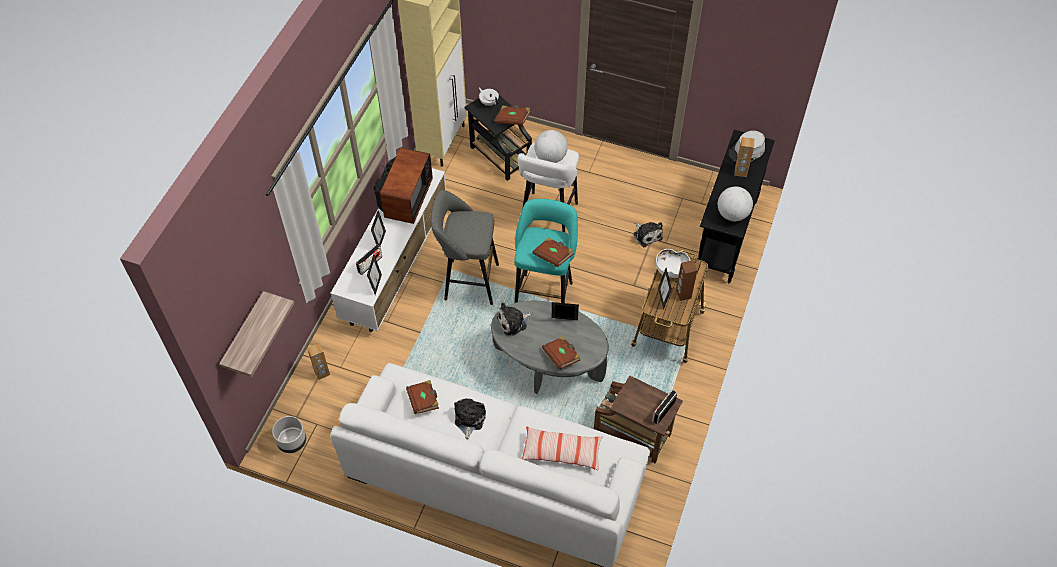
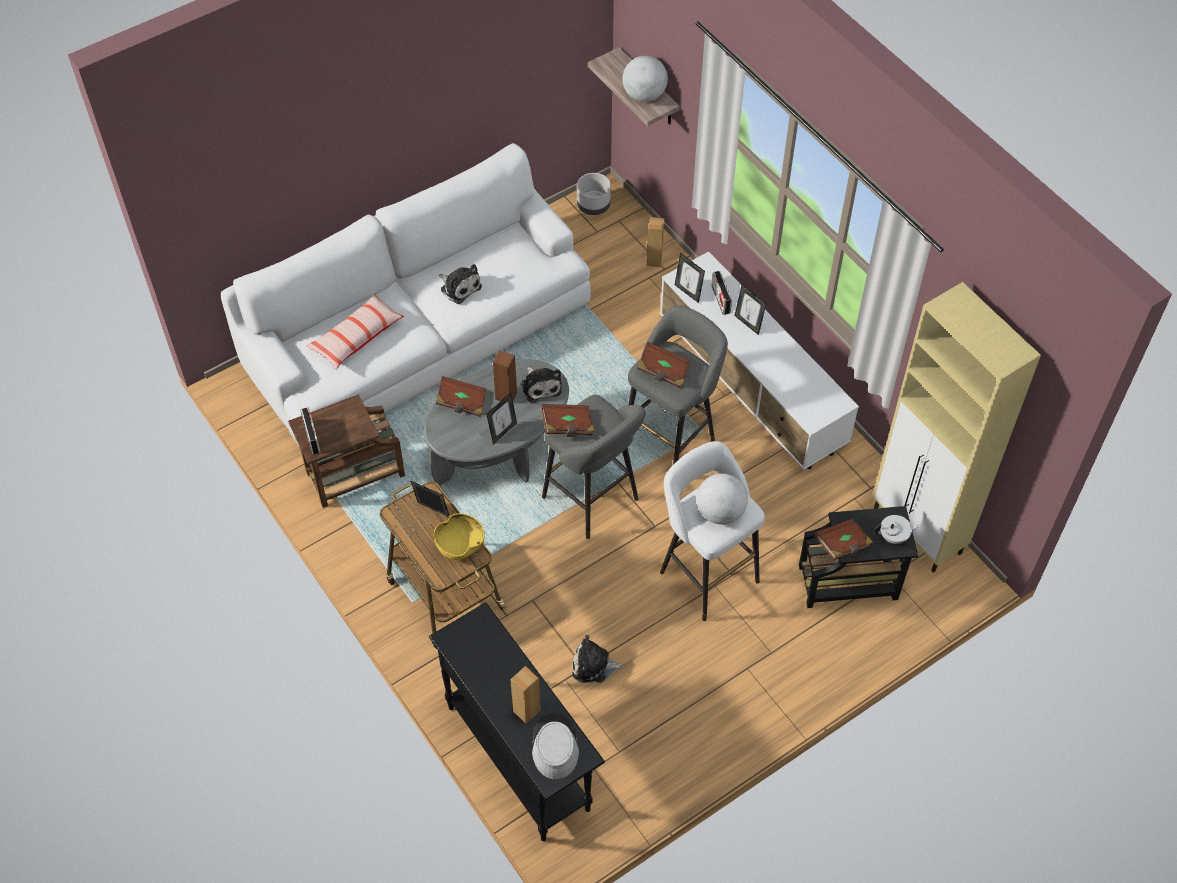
camera: 125 degrees right, 0 degrees up
(404, 200) = (793, 373): television -> none
(423, 401) = (512, 264): brown book -> brown book (663, 372)
(513, 322) = (540, 386): plush toy -> plush toy turned 150 degrees clockwise
(544, 294) = (594, 501): turquoise stool -> grey stool
(671, 270) = (460, 545): white bowl -> yellow bowl
(683, 294) = (419, 535): brown speaker -> brown speaker (506, 396)
(732, 214) = (470, 649): globe -> globe (644, 95)

